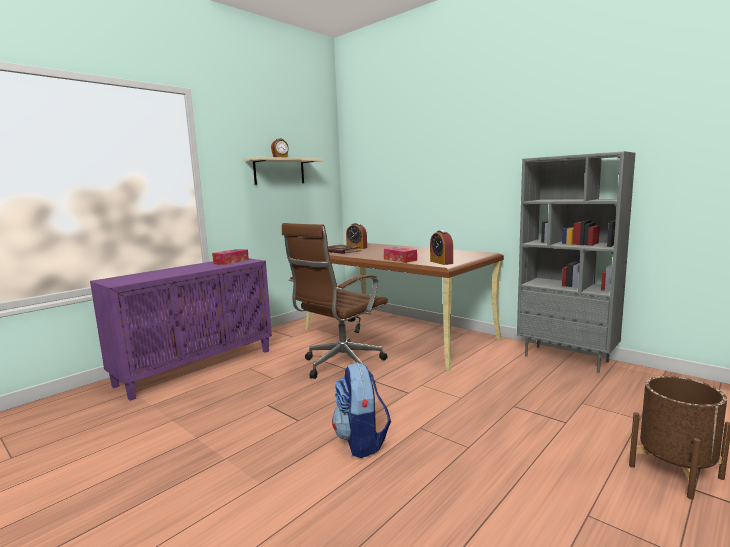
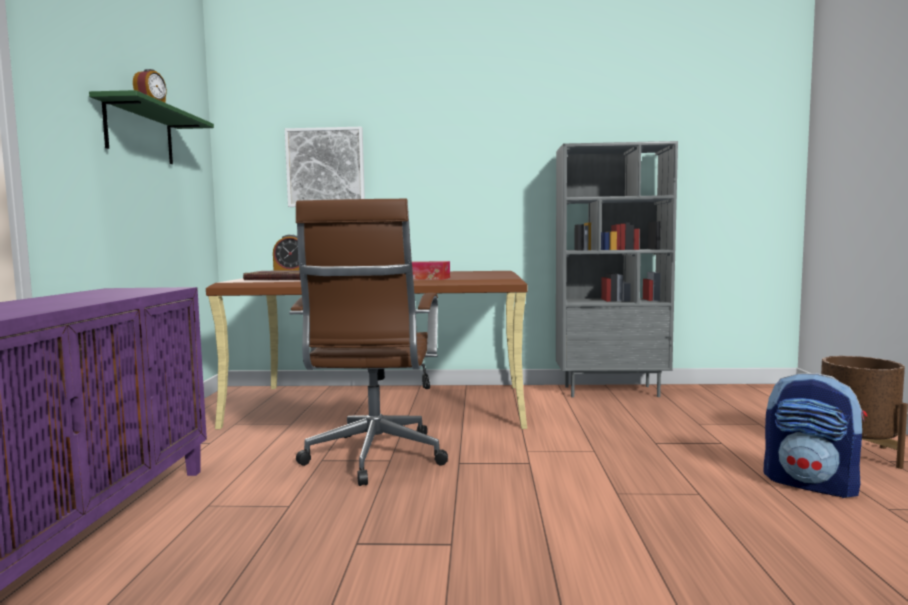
camera: 40 degrees left, 5 degrees down
(231, 261) = (121, 291): tissue box -> none
(279, 171) = (139, 133): beige shelf -> green shelf
(361, 441) = (589, 533): backpack -> backpack (811, 484)
(392, 176) = (325, 167): none -> picture
(441, 262) = (489, 277): alarm clock -> none

